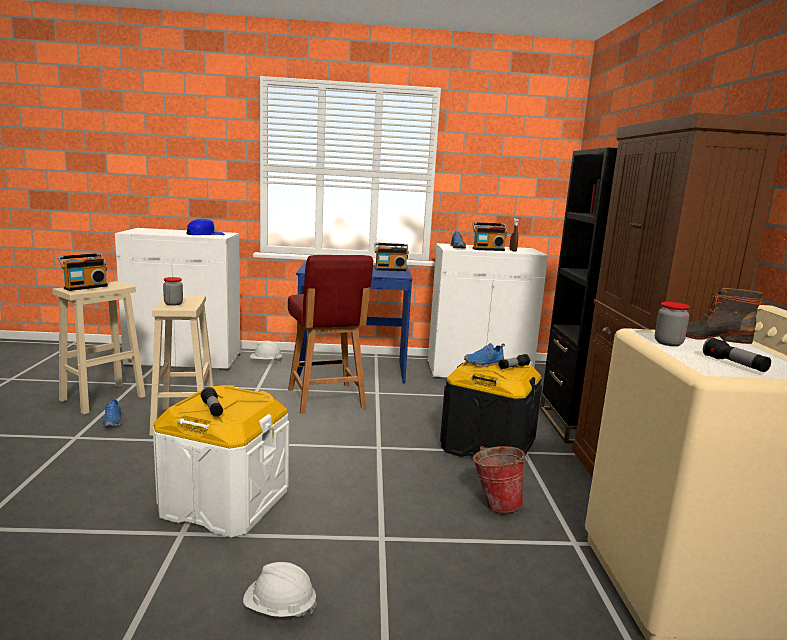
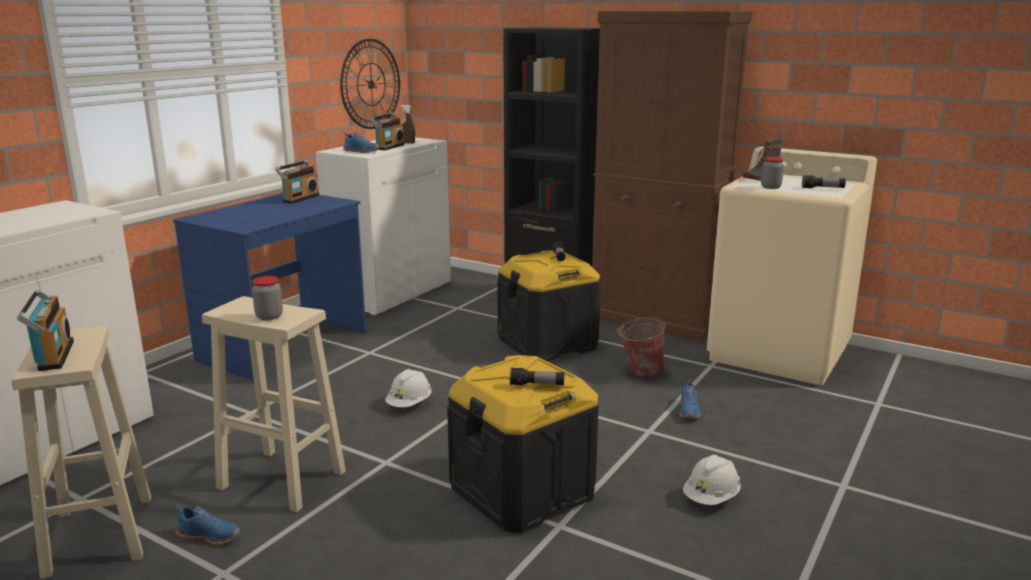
camera: 55 degrees left, 5 degrees up
(205, 234) = (53, 215): blue cap -> none
(225, 503) = (522, 491): white storage box -> black storage box
(266, 362) = (166, 387): white hard hat -> white hard hat (409, 404)
(326, 399) = (347, 382): red chair -> none
(484, 364) = (539, 263): blue shoe -> blue shoe (689, 411)
(524, 203) = (371, 84): none -> wall clock

